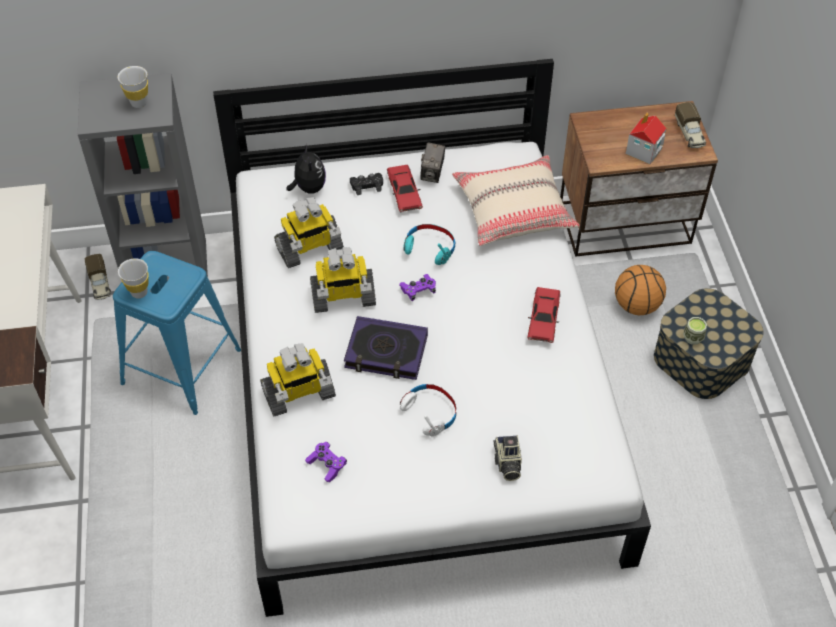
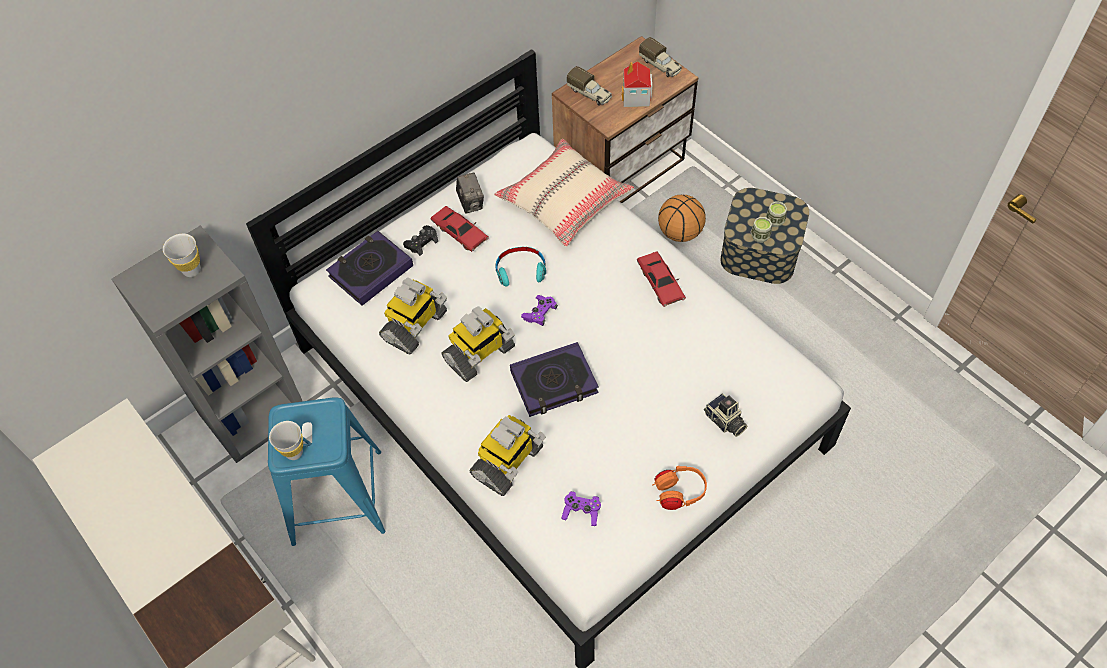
camera: 30 degrees left, 5 degrees up
(100, 284) = (199, 463): toy truck -> toy truck (590, 94)
(308, 188) = (370, 271): plush toy -> book
(419, 498) = (678, 493): none -> orange headphones
(430, 413) = (630, 415): white headphones -> none
(719, 331) = (774, 221): none -> cup

